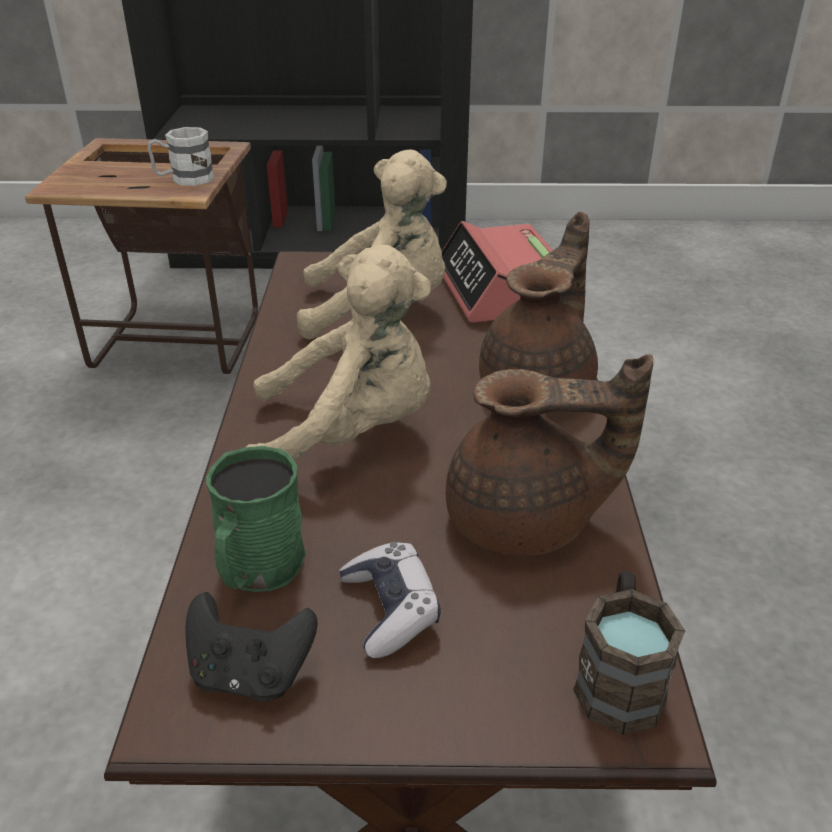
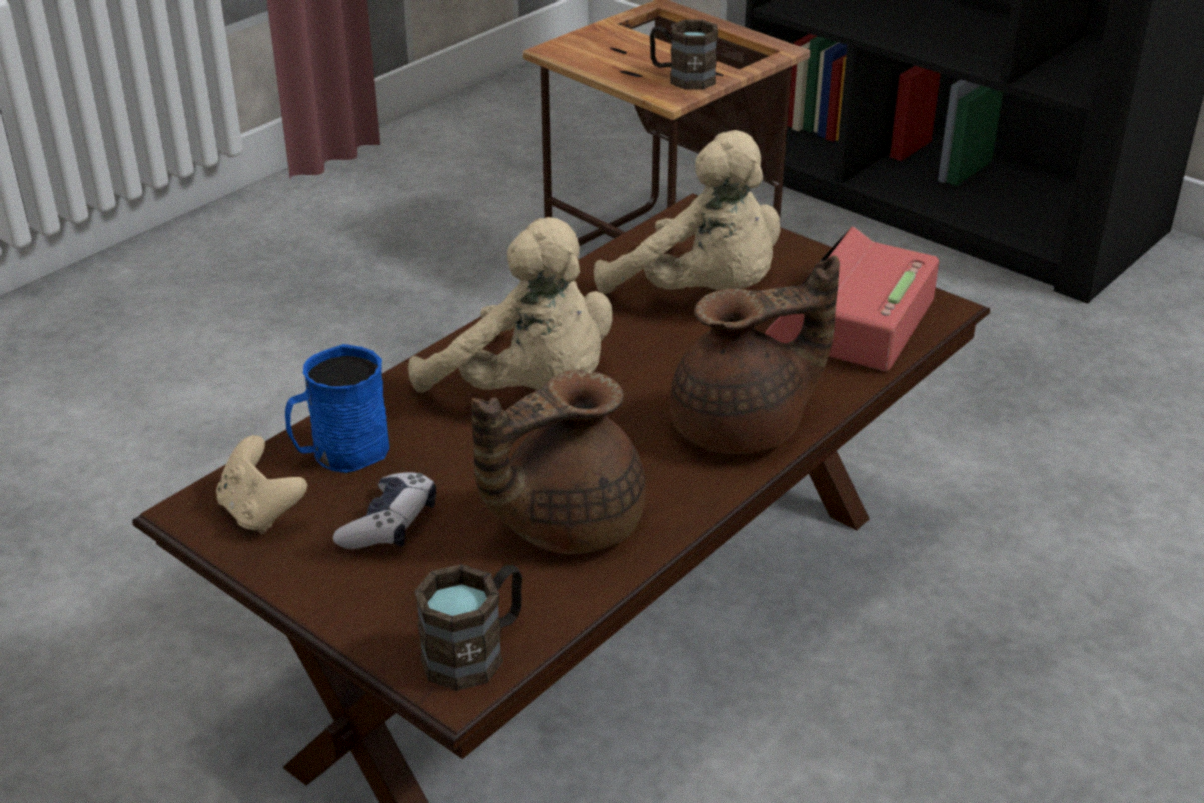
camera: 40 degrees right, 0 degrees up
(184, 179) = (682, 78): white mug -> brown mug
(251, 674) = (260, 512): black game controller -> beige game controller
(257, 570) = (340, 453): green mug -> blue mug
(525, 522) = (565, 523): brown teapot -> brown teapot turned 105 degrees clockwise

